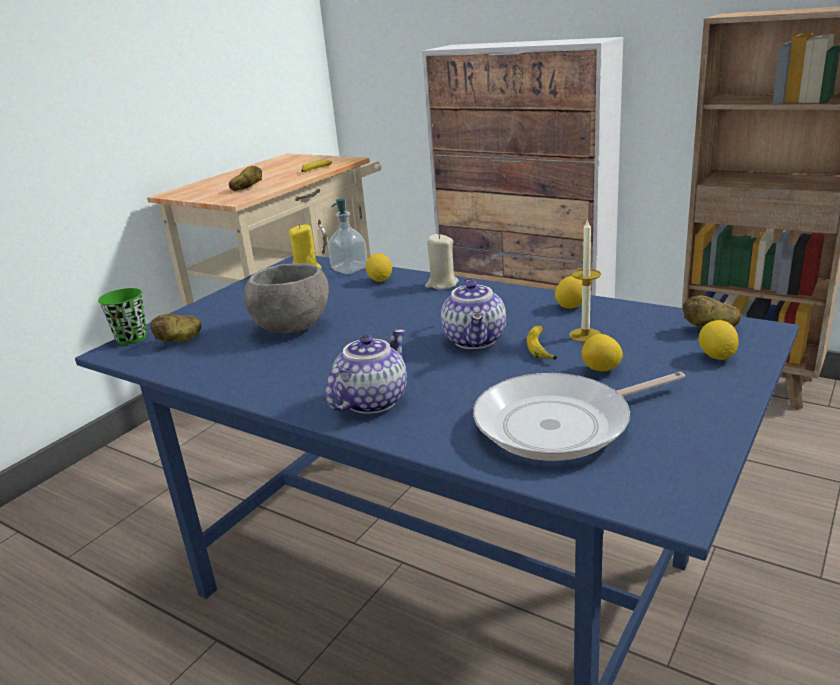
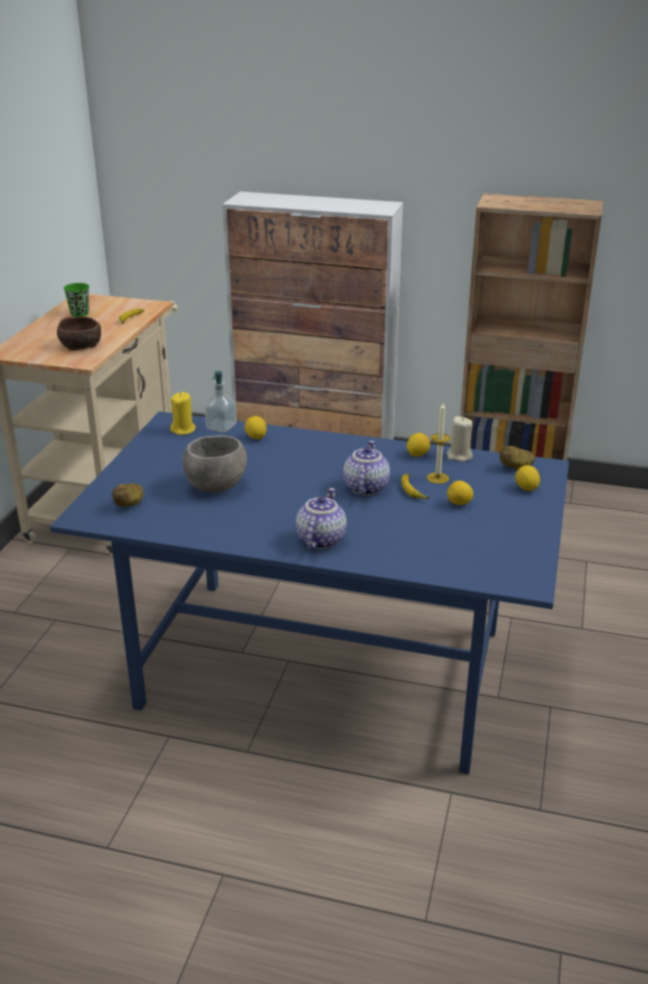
camera: 20 degrees left, 5 degrees up
(131, 338) = (84, 505): green cup -> green cup (80, 313)
(247, 188) = (81, 345): potato -> brown bowl
(442, 284) = (309, 439): beige candle -> beige candle (459, 456)
(476, 340) = (365, 487): teapot -> teapot turned 150 degrees counterclockwise
(561, 424) = (450, 543): frying pan -> none

